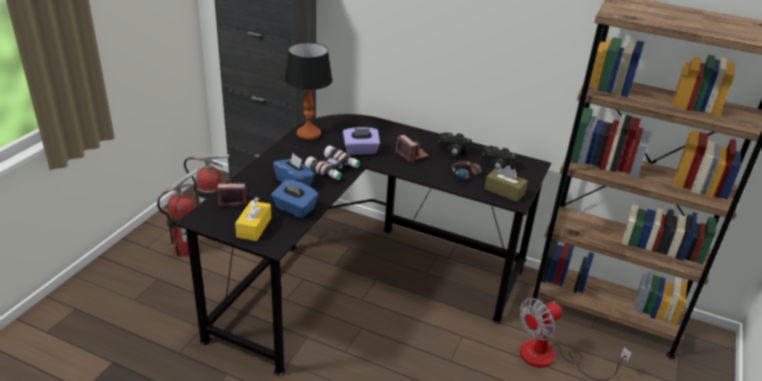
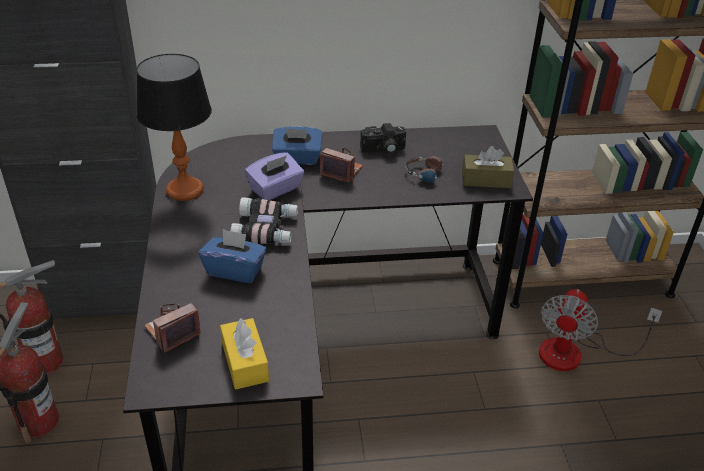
camera: 30 degrees left, 5 degrees up
(294, 209) = (272, 309): blue tissue box -> blue tissue box (297, 159)
(496, 166) = (447, 151): camera -> none

